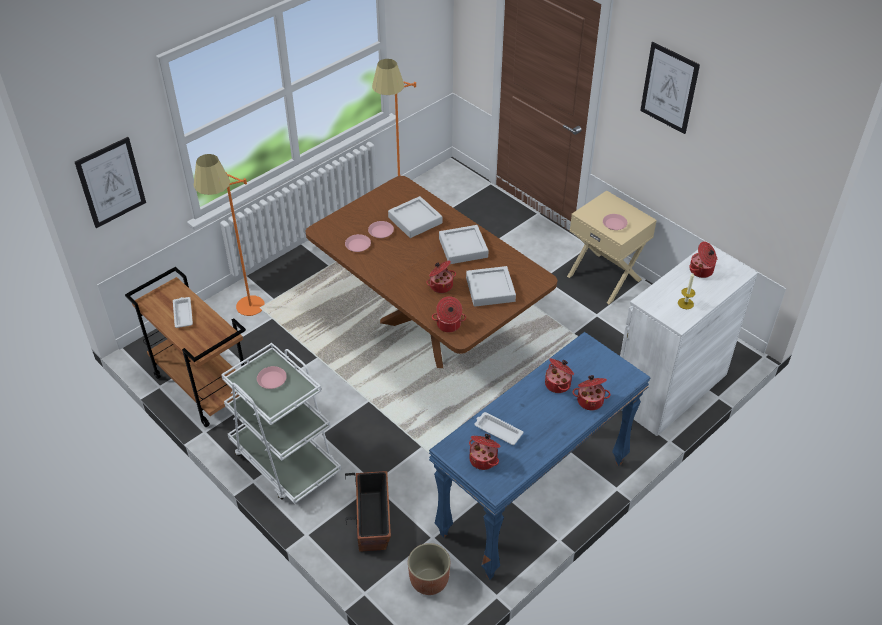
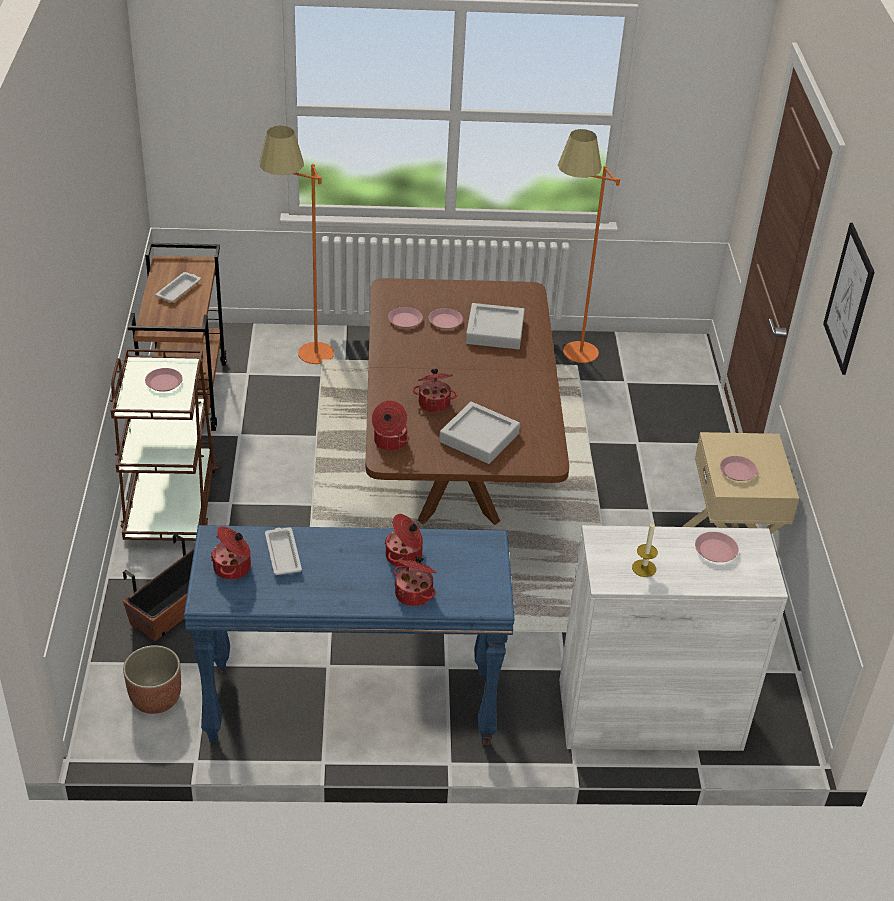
camera: 40 degrees right, 5 degrees down
(111, 182) = (191, 115): picture -> none
(285, 461) = (171, 503): white cart -> brown cart
(463, 248) = (507, 384): grey tray -> none
(701, 271) = (716, 550): cooking pot -> pink plate

